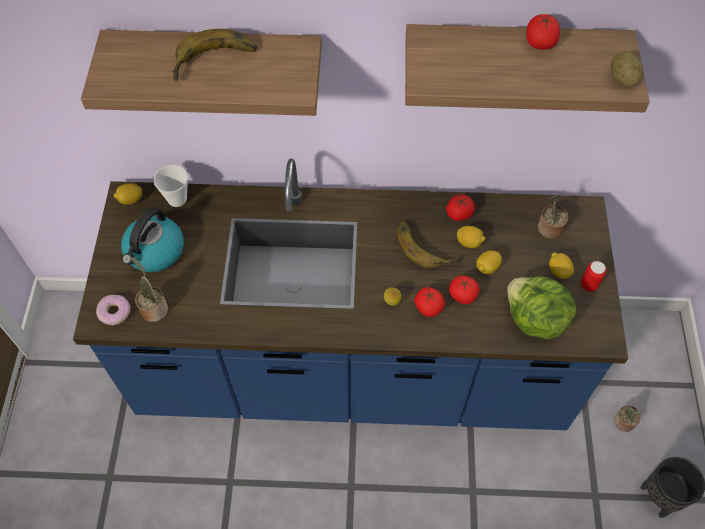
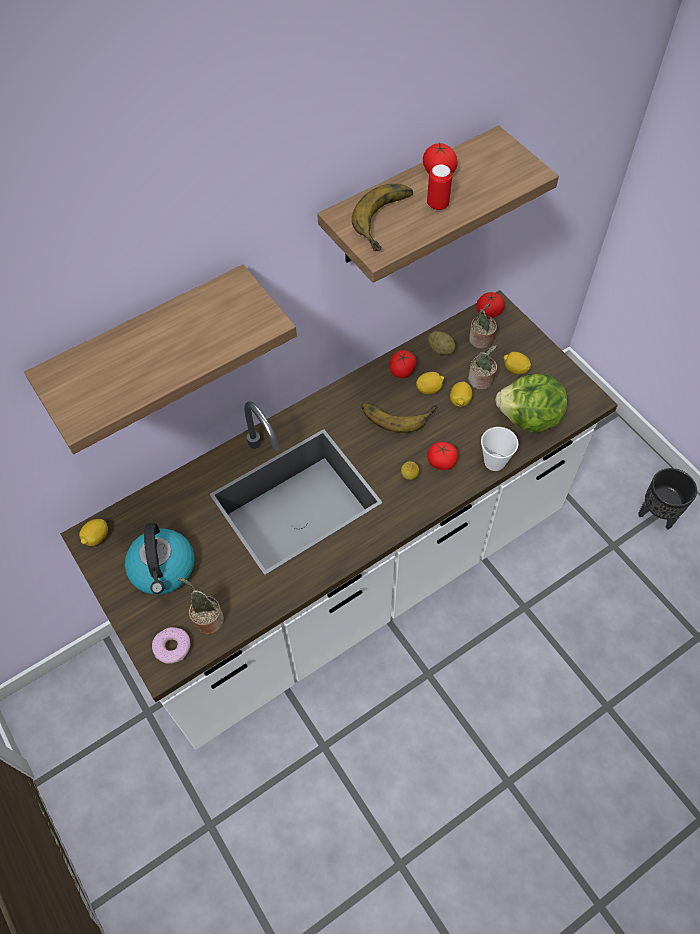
camera: 35 degrees left, 0 degrees up
(177, 199) = (142, 509): cup -> cup (494, 462)
(215, 62) = (170, 339): banana -> banana (389, 221)
(352, 370) = (353, 577): blue counter -> white counter
(462, 295) = (459, 435): tomato -> tomato (489, 312)
(588, 285) = (545, 366): can -> can (437, 204)
(622, 79) = (525, 168): potato -> potato (440, 350)
(624, 423) = (591, 475): potted plant -> potted plant (481, 381)

